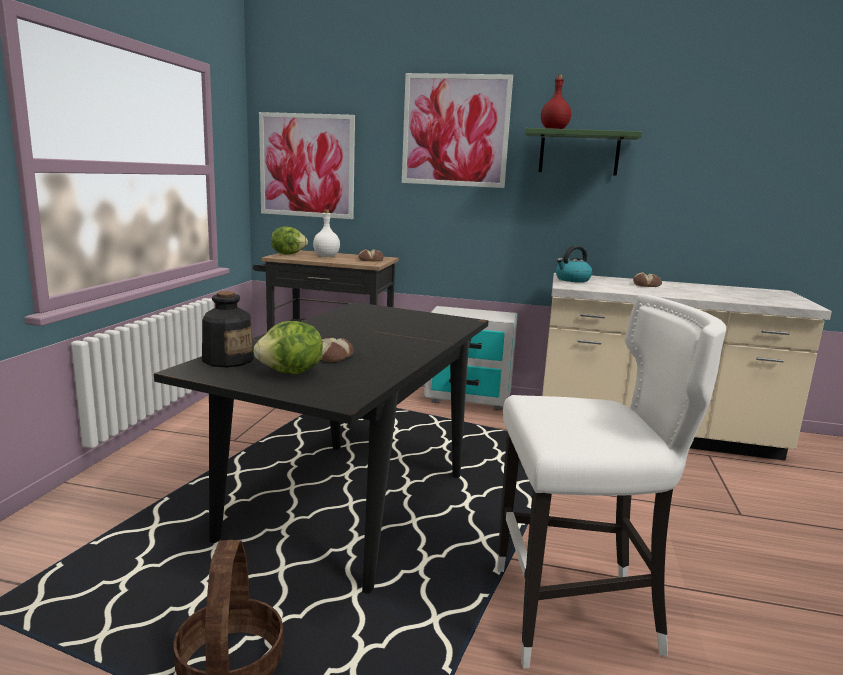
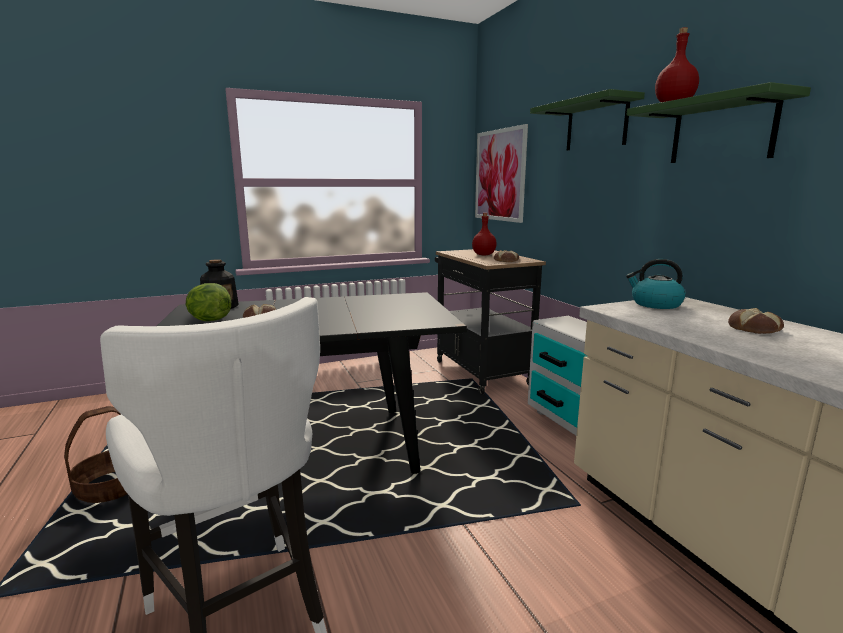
camera: 55 degrees right, 0 degrees up
(288, 254) = (463, 251): lettuce -> none
(326, 256) = (483, 255): white bottle -> red bottle
(455, 131) = (596, 125): picture -> green shelf

